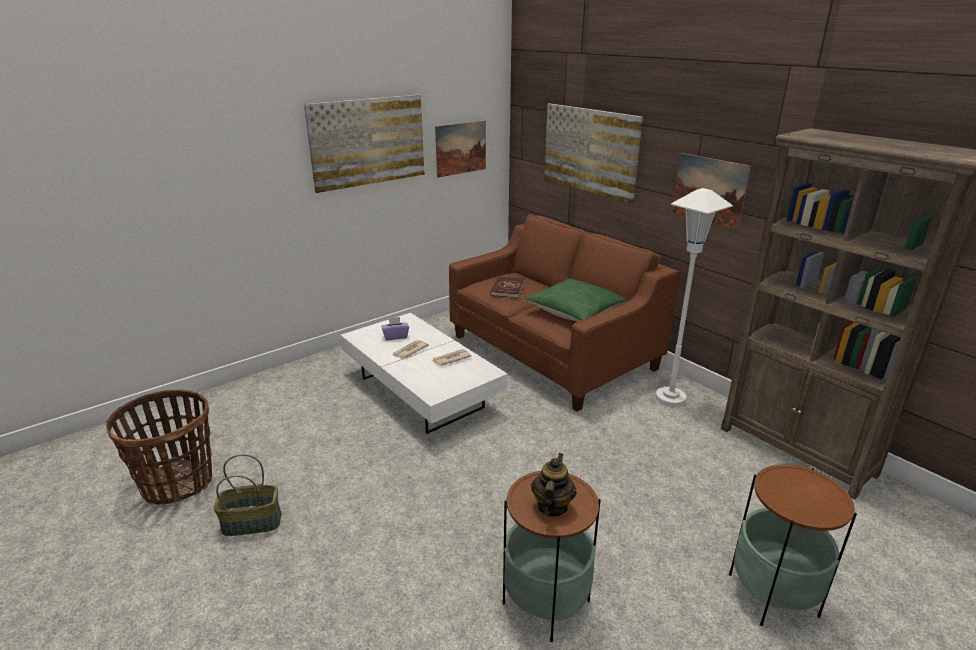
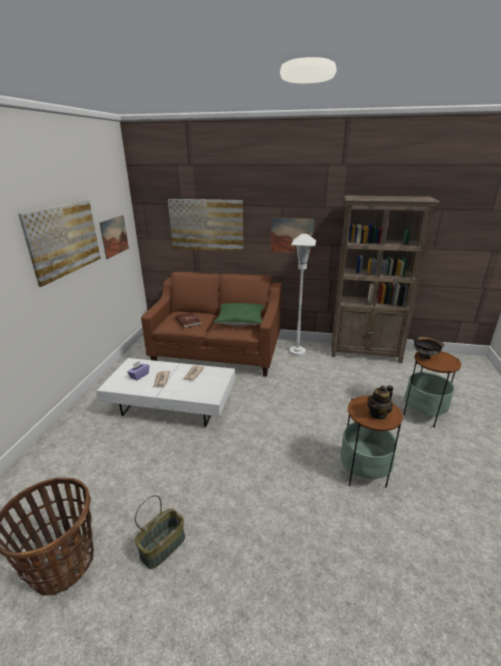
camera: 40 degrees left, 0 degrees up
(551, 506) = (378, 414): teapot -> teapot turned 105 degrees counterclockwise
(786, 476) = (424, 356): none -> black bowl

